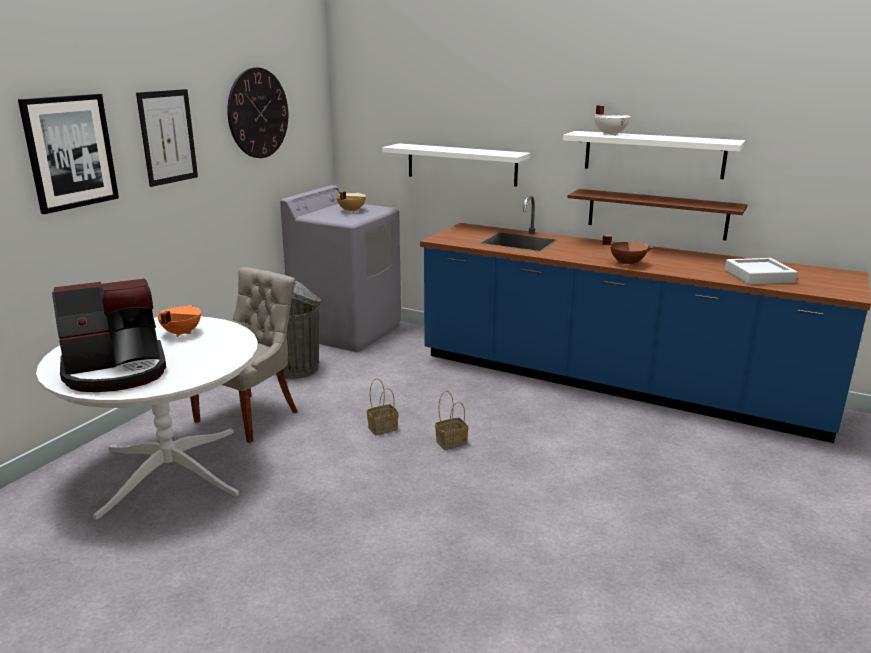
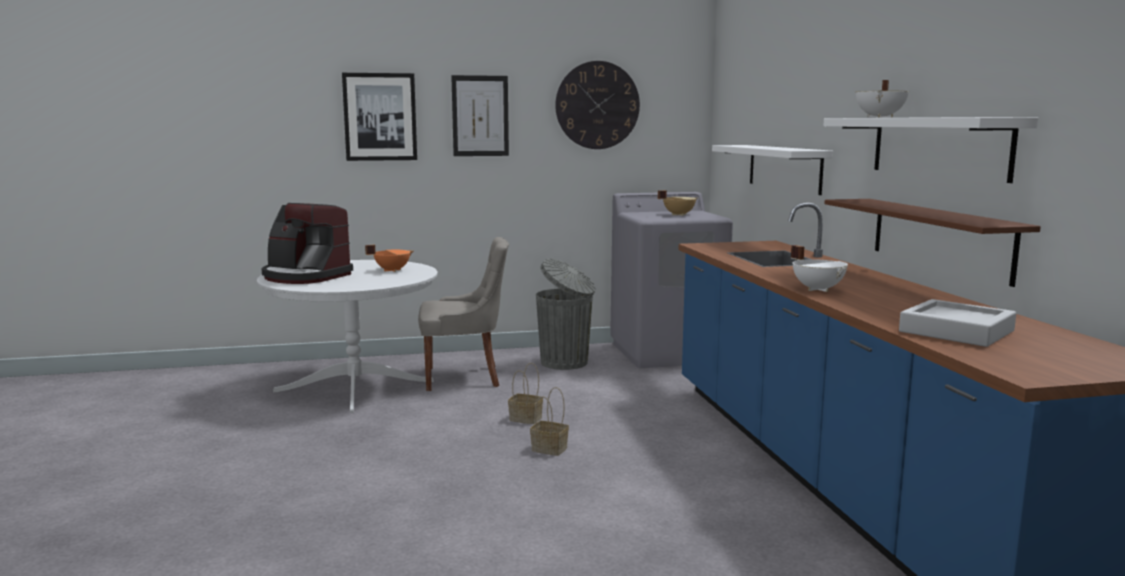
camera: 50 degrees right, 10 degrees down
(627, 263) = (818, 289): brown cooking pot -> white cooking pot

